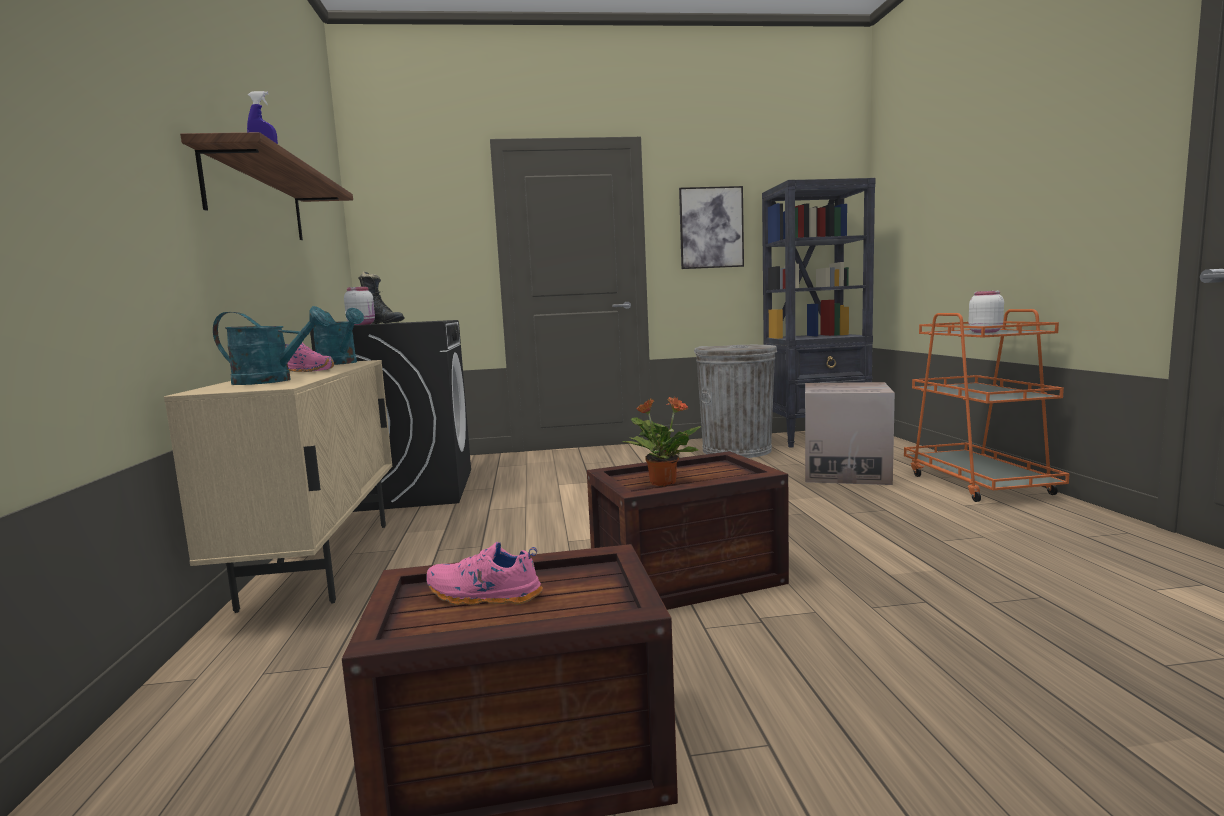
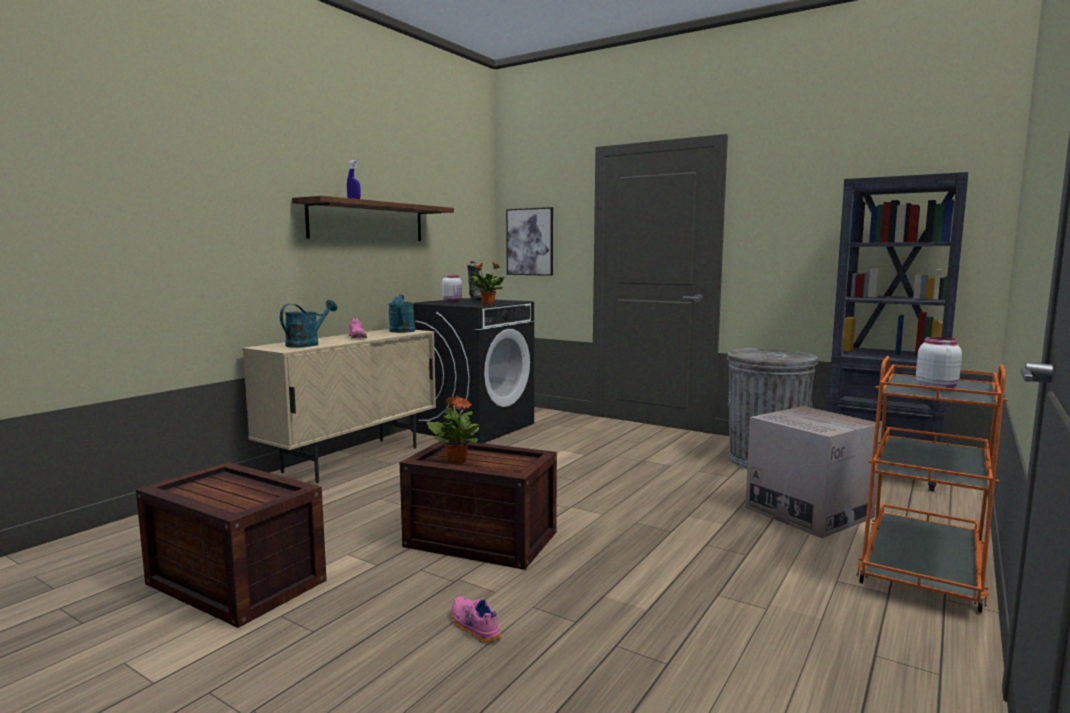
camera: 40 degrees right, 0 degrees up
(272, 381) = (307, 344): turquoise watering can -> turquoise watering can turned 105 degrees counterclockwise
(431, 321) = (487, 304): none -> potted plant
(483, 596) = (226, 487): pink shoe -> pink shoe (473, 627)
(711, 228) = (795, 224): picture -> picture (530, 242)

